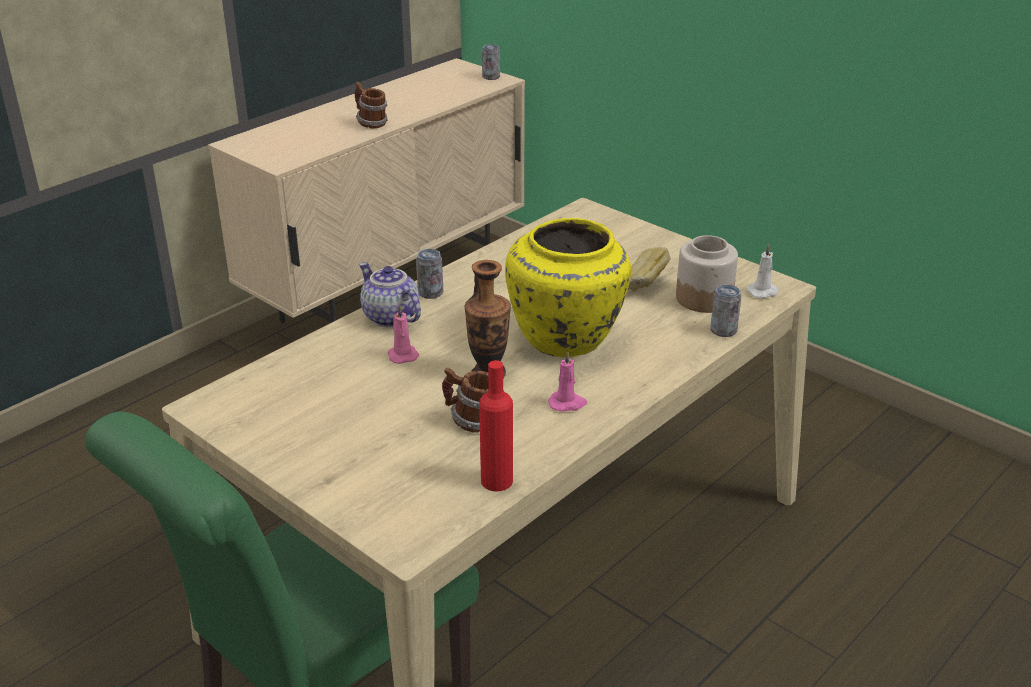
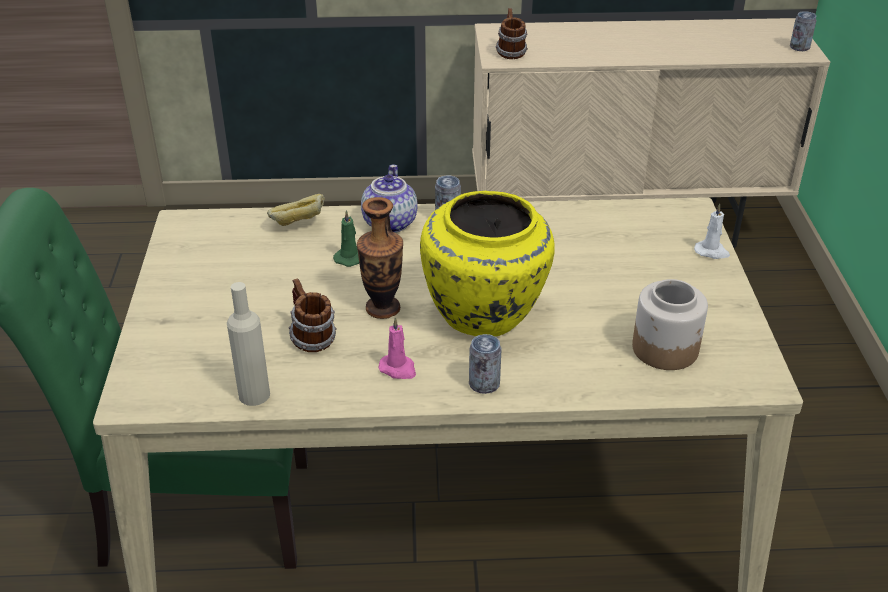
camera: 45 degrees right, 5 degrees up
(370, 123) = (621, 52): mug -> mug (510, 53)
(402, 355) = (350, 257): pink candle -> green candle
(496, 481) = (254, 395): red bottle -> beige bottle
(644, 286) = (629, 307): bread -> bread (298, 226)
(723, 331) = (632, 389): can -> can (484, 384)
(763, 292) = (735, 376): white candle -> white candle (712, 252)

